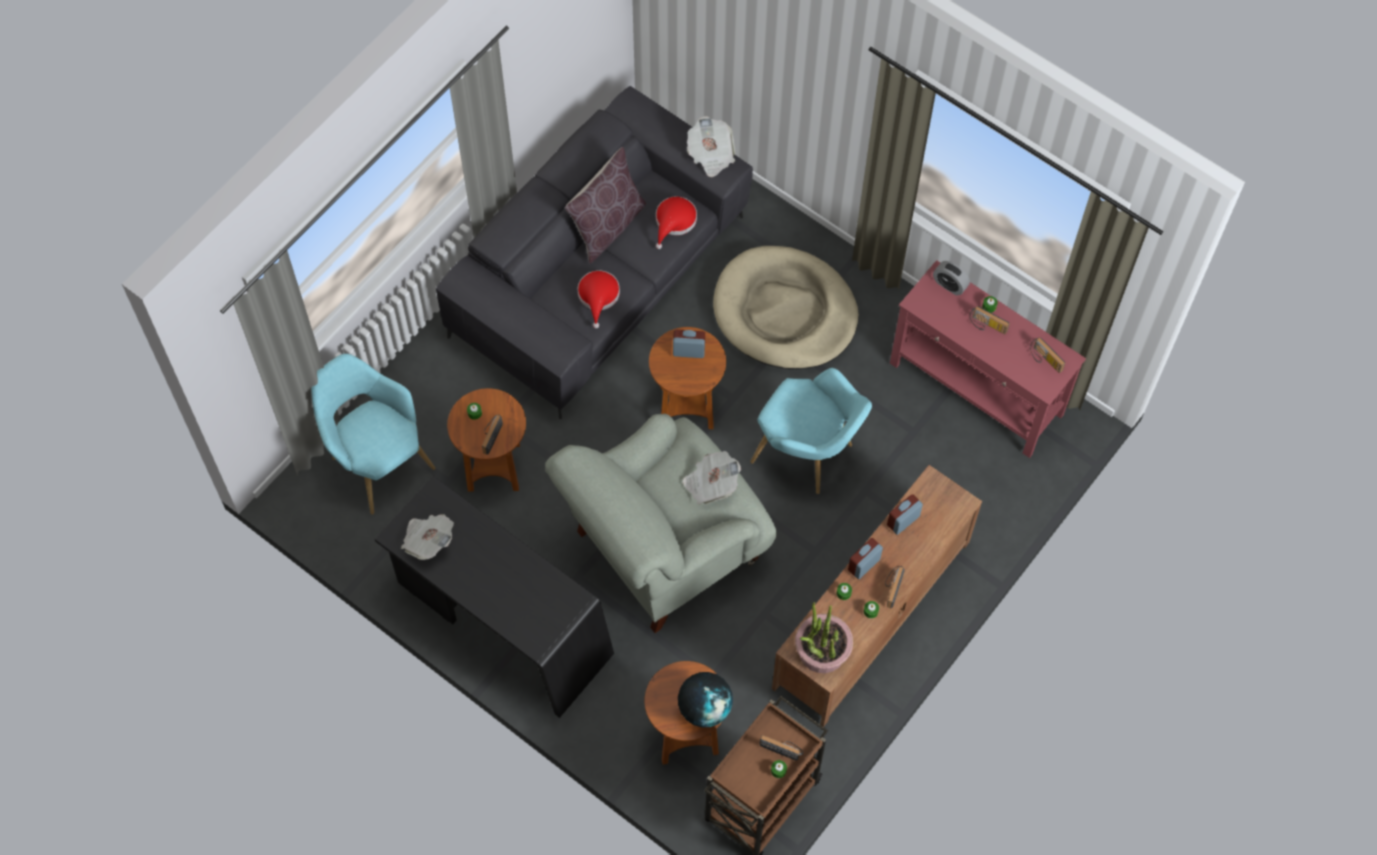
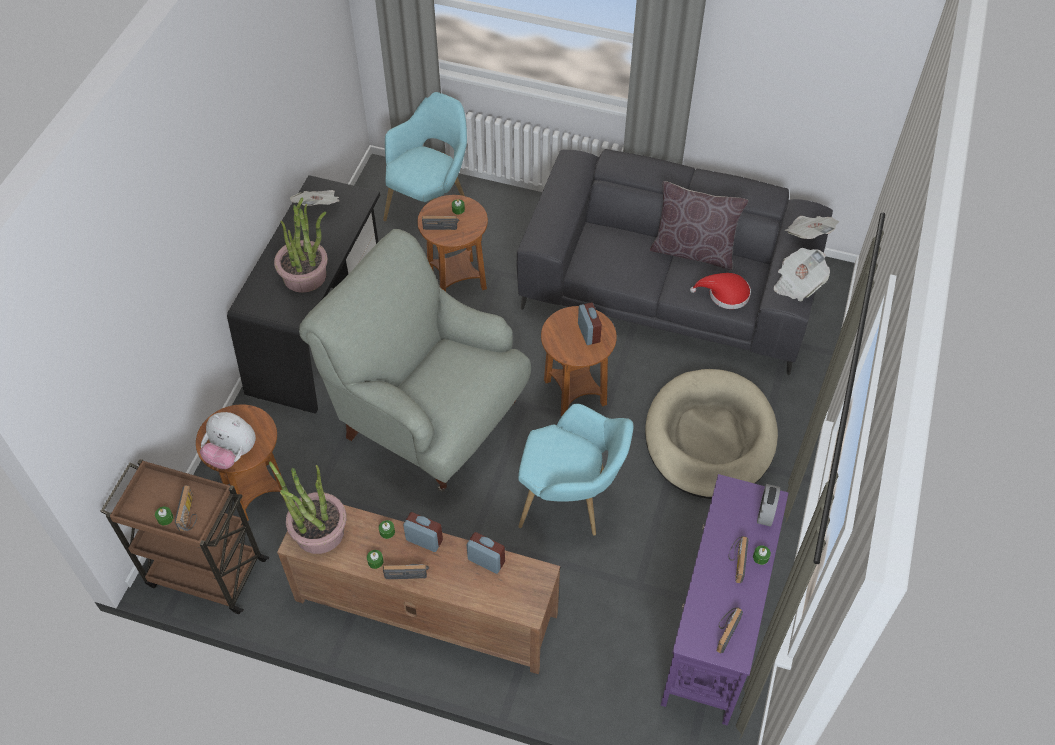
camera: 70 degrees right, 10 degrees down
(522, 578) = (305, 275): none -> potted plant
(598, 296) = (620, 265): red hat -> none
(704, 708) = (232, 454): globe -> plush toy
(711, 484) = (458, 388): newspaper -> newspaper (808, 235)
(808, 455) = (571, 502): turquoise armchair -> turquoise armchair turned 90 degrees counterclockwise
(976, 390) = (713, 629): red console table -> purple console table

